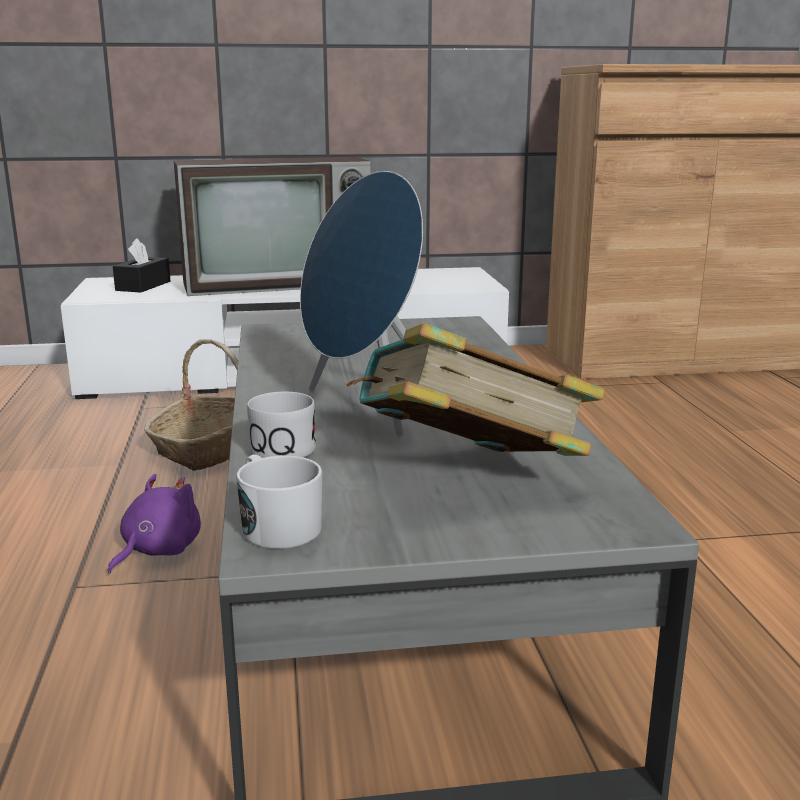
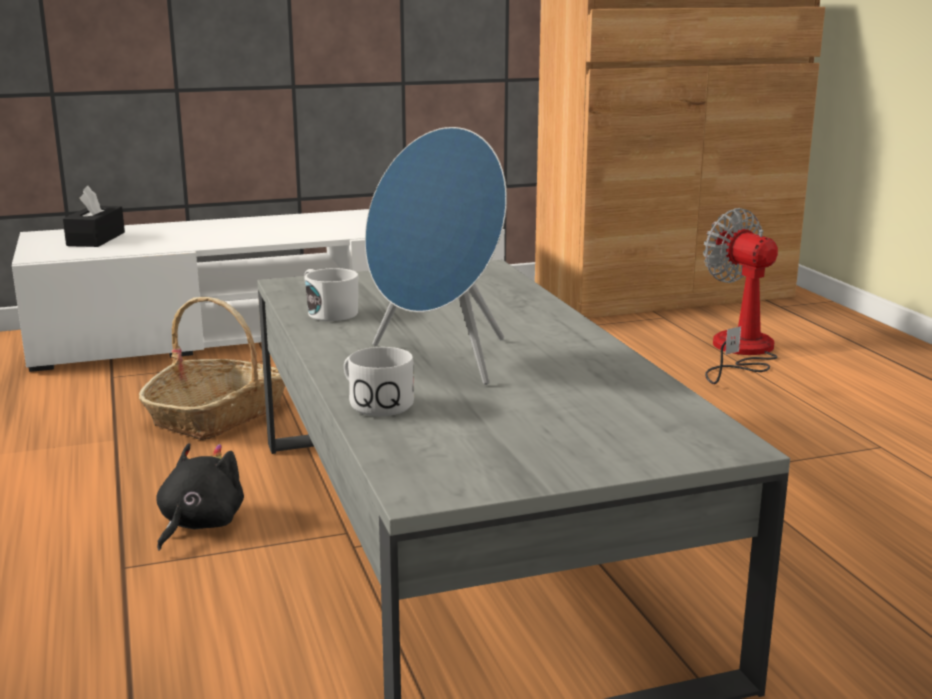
camera: 10 degrees left, 0 degrees up
(157, 551) = (198, 524): purple plush toy -> black plush toy
(276, 526) = (416, 472): white mug -> white mug (328, 312)
(280, 283) = (253, 230): television -> none
(466, 477) = (567, 417): book -> none
(730, 420) = (739, 352): none -> fan

